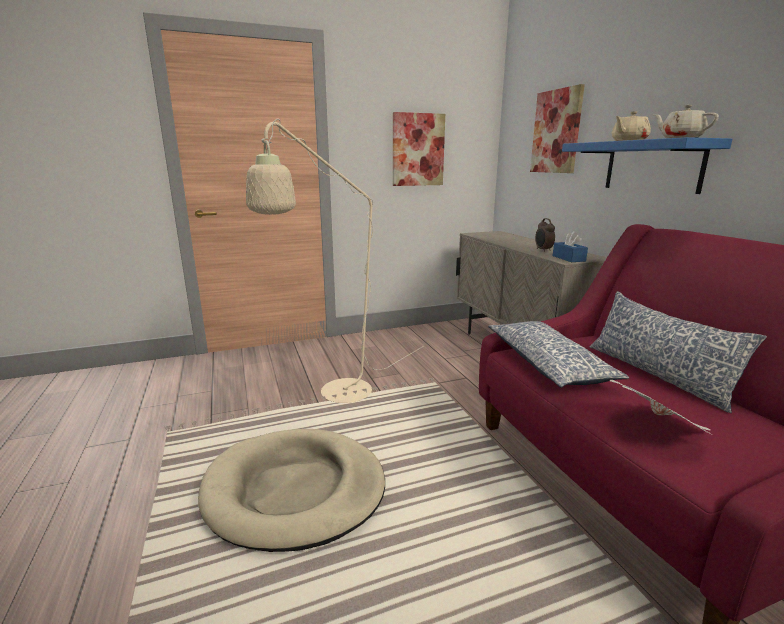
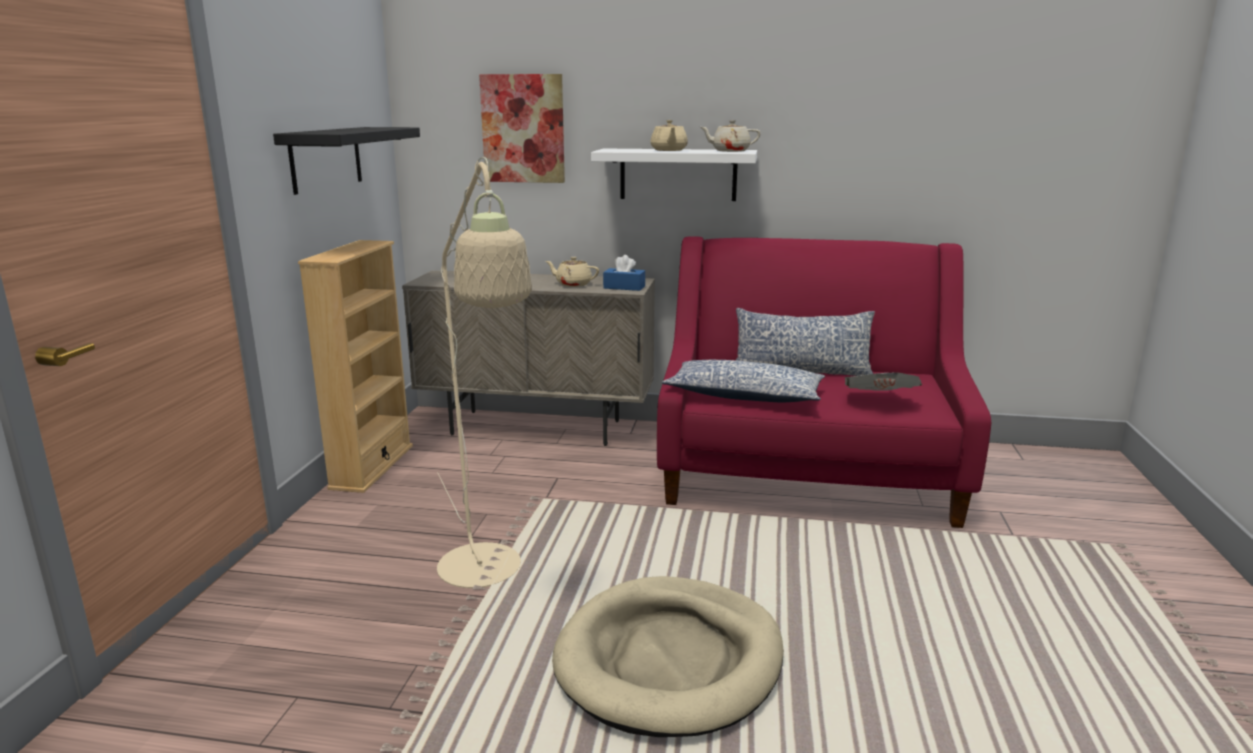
camera: 60 degrees left, 0 degrees up
(408, 331) = (372, 466): none -> beige bookcase
(418, 150) = (326, 159): picture -> black shelf
(543, 250) = (573, 284): alarm clock -> beige teapot
(652, 166) = (678, 174): blue shelf -> white shelf

